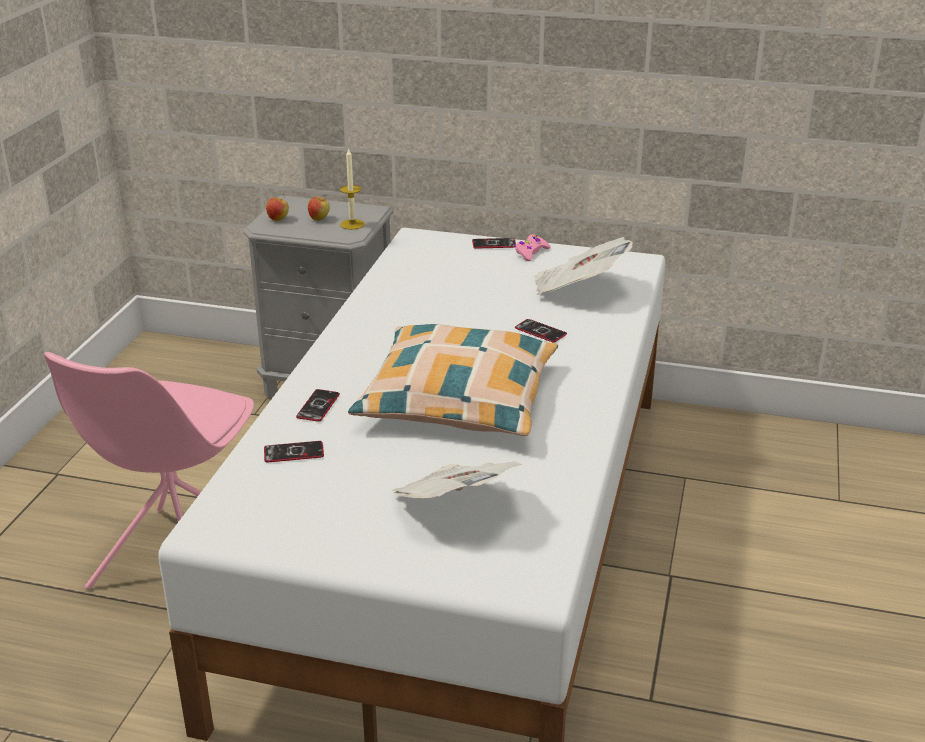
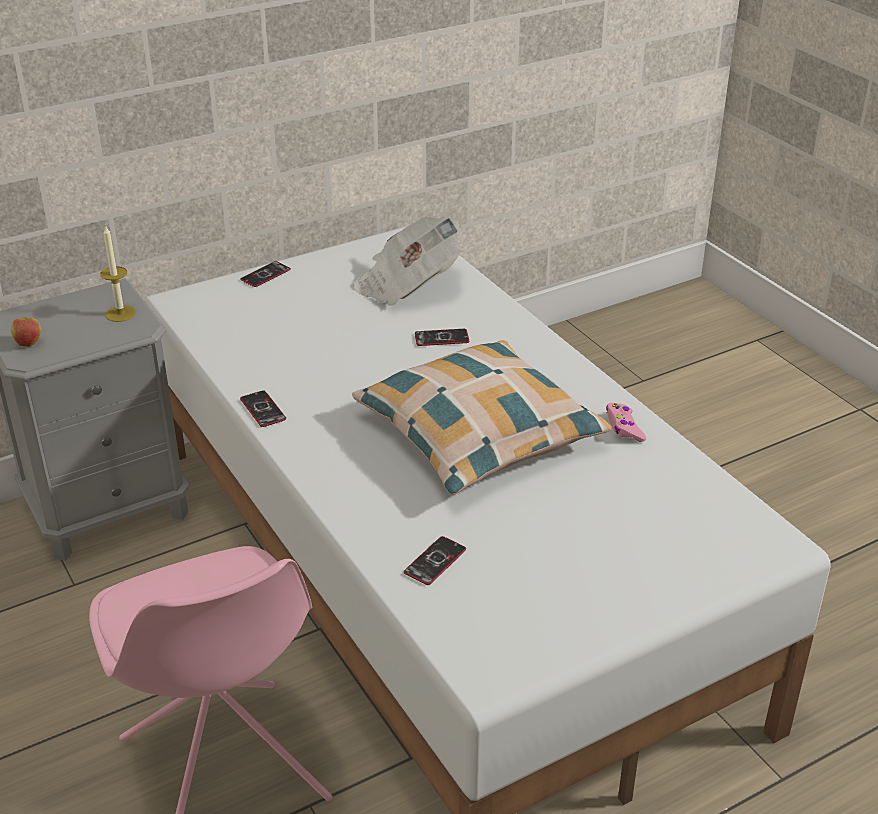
camera: 45 degrees left, 5 degrees up
(318, 406) = (380, 508): phone -> phone (263, 409)
(319, 219) = (75, 323): apple -> none
(455, 506) = (629, 522): newspaper -> none
(531, 252) = (311, 268): pink game controller -> pink game controller (624, 427)

